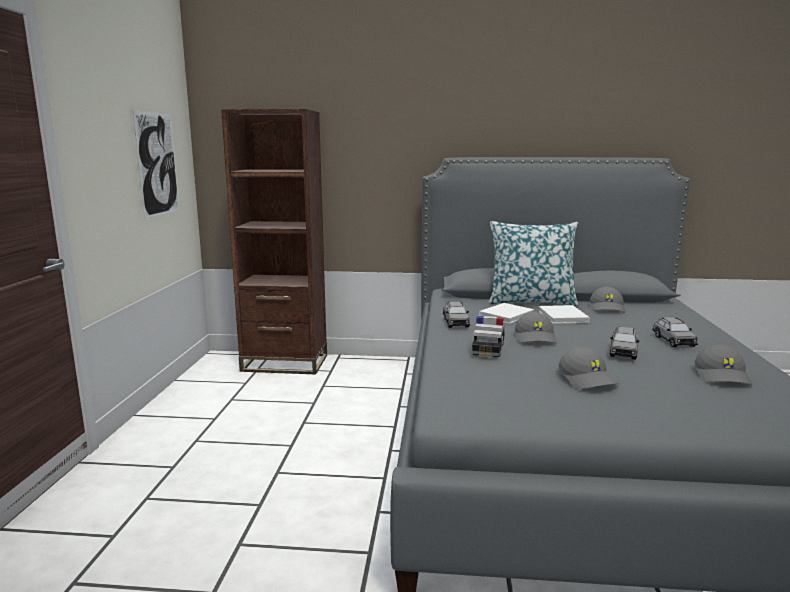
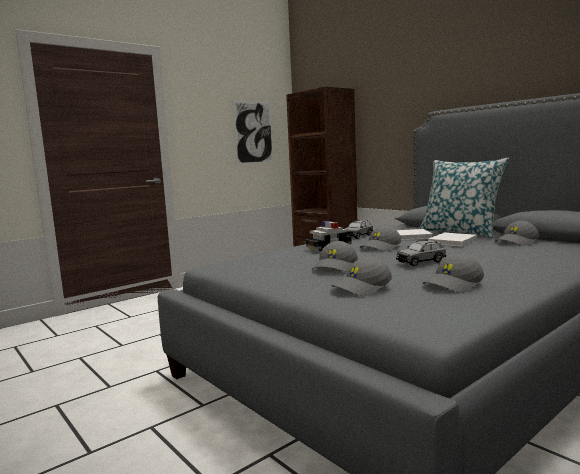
camera: 45 degrees right, 5 degrees down
(673, 341) = (497, 264): grey toy car -> none
(689, 403) = (362, 288): none -> grey cap

